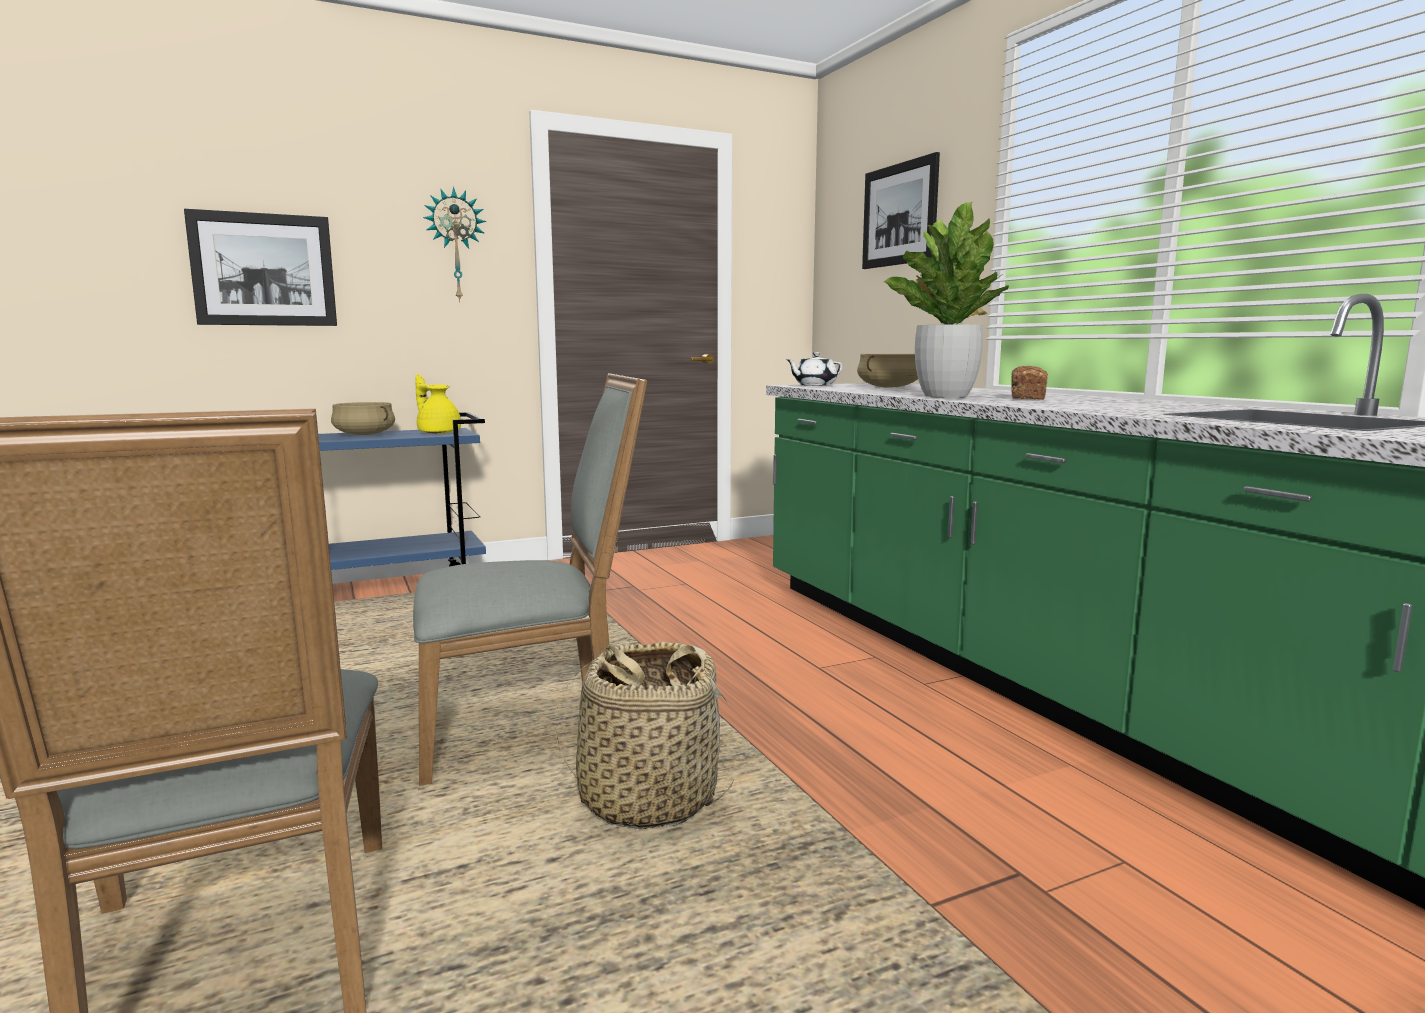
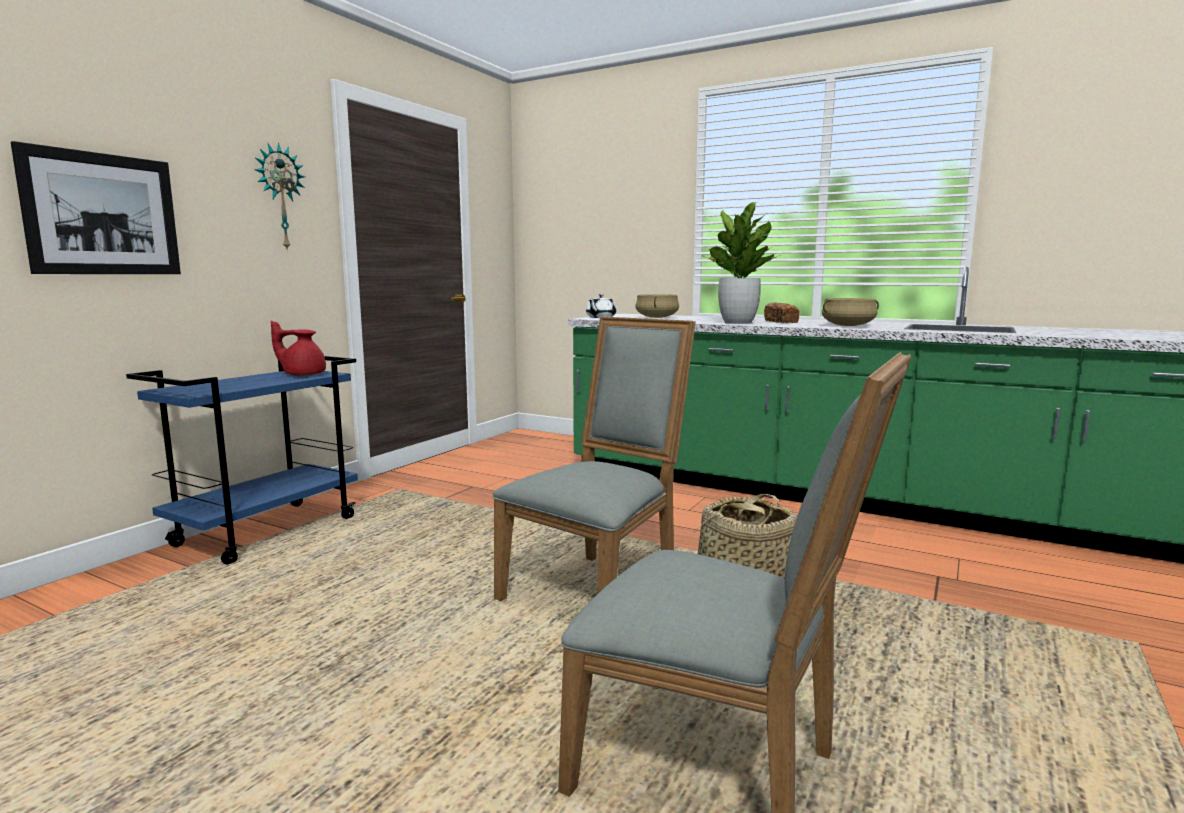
camera: 35 degrees left, 0 degrees up
(364, 434) = (235, 382): beige cooking pot -> beige cooking pot (848, 326)
(438, 432) = (303, 374): yellow teapot -> red teapot
(899, 214) = (605, 195): picture -> none

